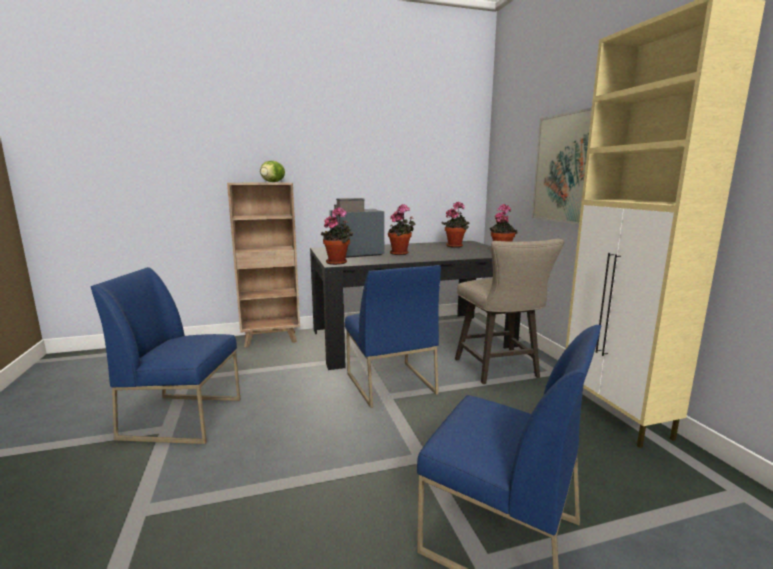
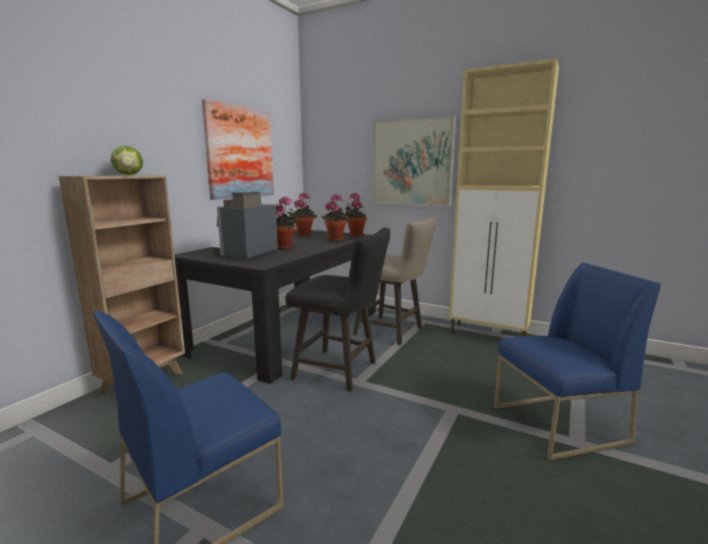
camera: 45 degrees left, 0 degrees up
(338, 262) = (260, 263): potted plant -> potted plant (336, 239)
(389, 383) = (341, 371): blue chair -> black stool
(399, 161) = (240, 152): none -> picture

